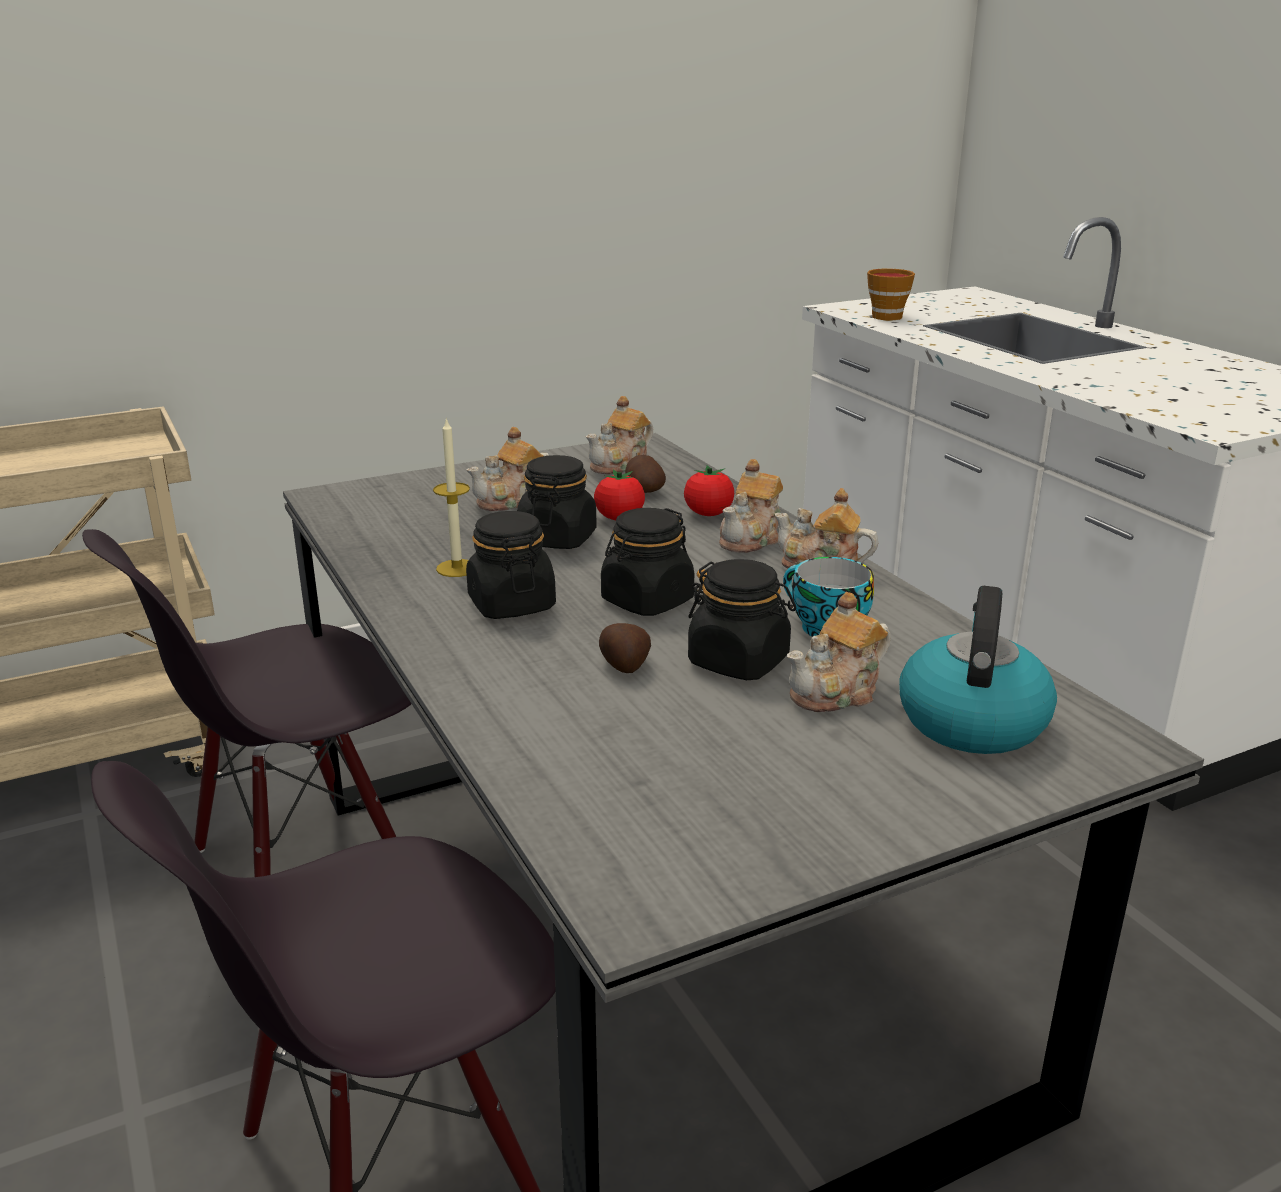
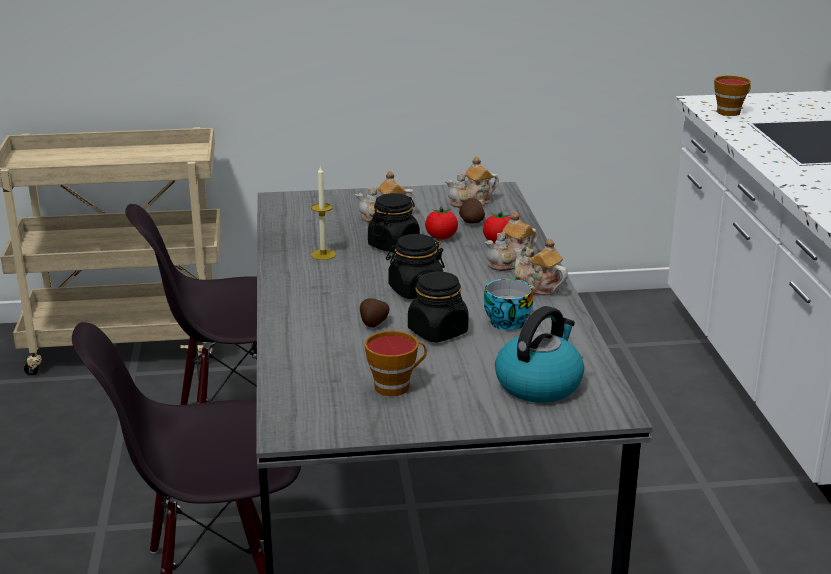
camera: 20 degrees right, 0 degrees up
(511, 604) = (338, 280): black jar -> none
(753, 771) = (396, 386): none -> cup
(837, 693) = (477, 357): teapot -> none

